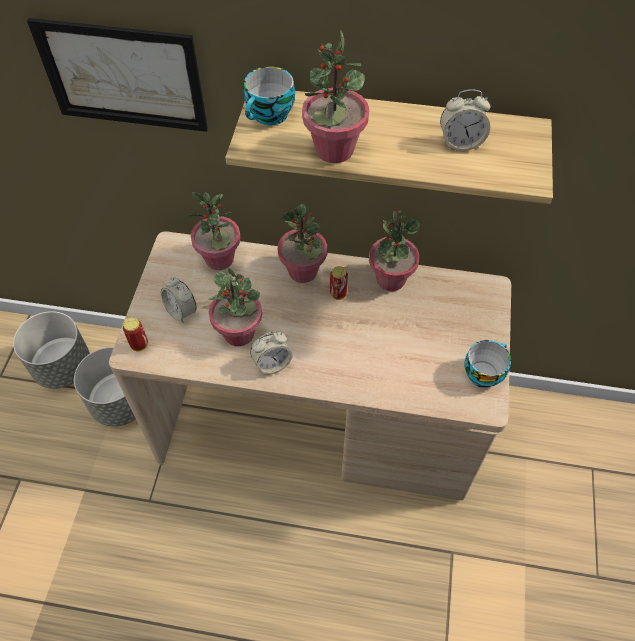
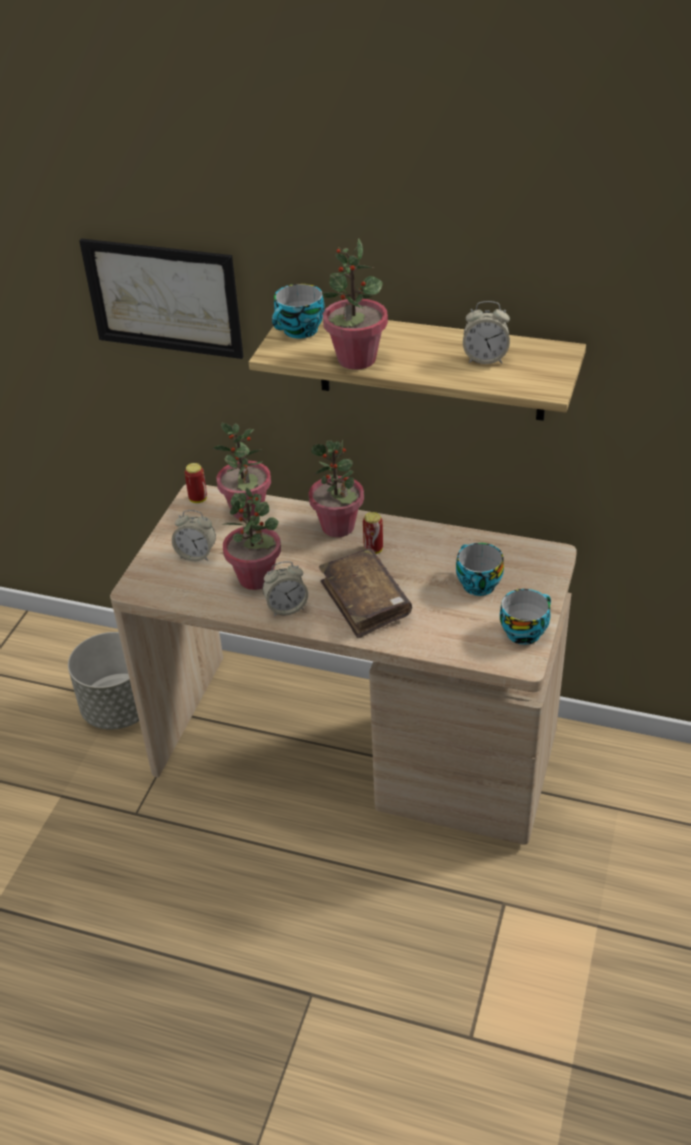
camera: 10 degrees right, 15 degrees down
(63, 366) = (57, 666): grey planter -> none
(139, 345) = (145, 582): can -> can (198, 499)
(181, 311) = (196, 555): alarm clock -> alarm clock turned 45 degrees counterclockwise
(340, 351) = (365, 601): none -> brown book
(390, 279) = (436, 539): potted plant -> none
(433, 325) = (476, 584): none -> cup

